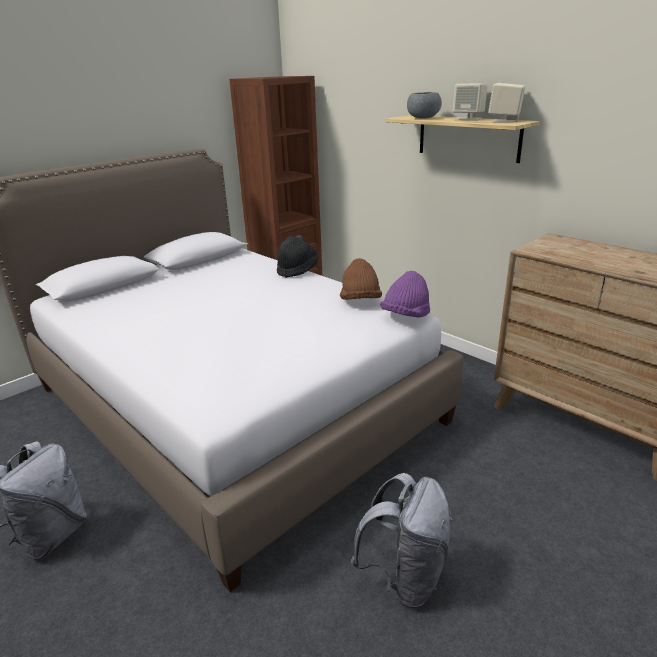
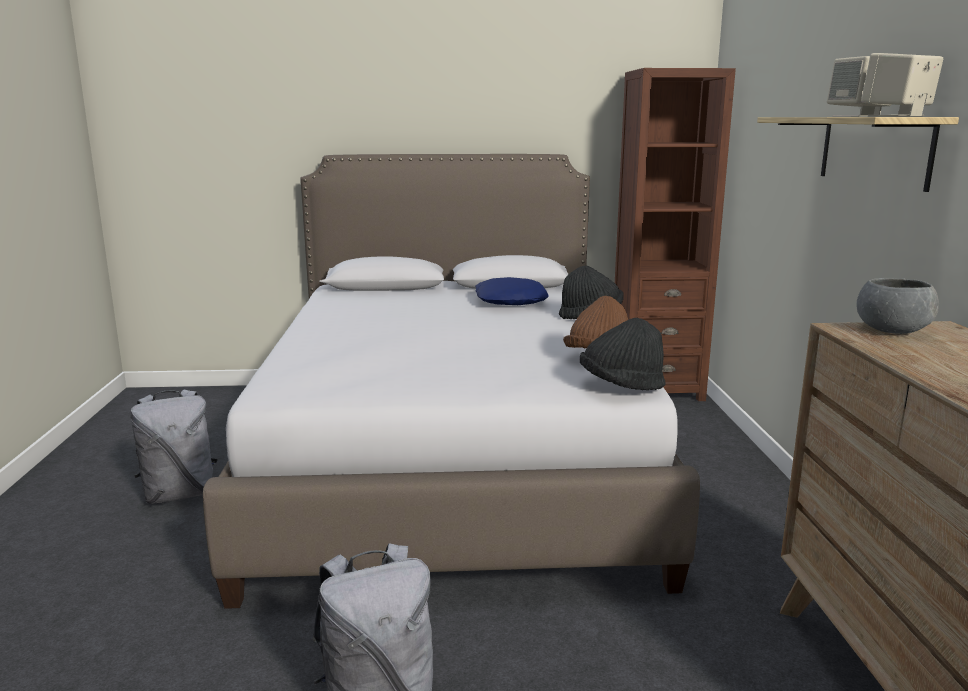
camera: 40 degrees right, 10 degrees down
(225, 272) = (511, 301): none -> blue pillow
(405, 316) = (621, 385): purple hat -> black hat
(423, 118) = (805, 116): grey bowl -> grey bowl (892, 330)

